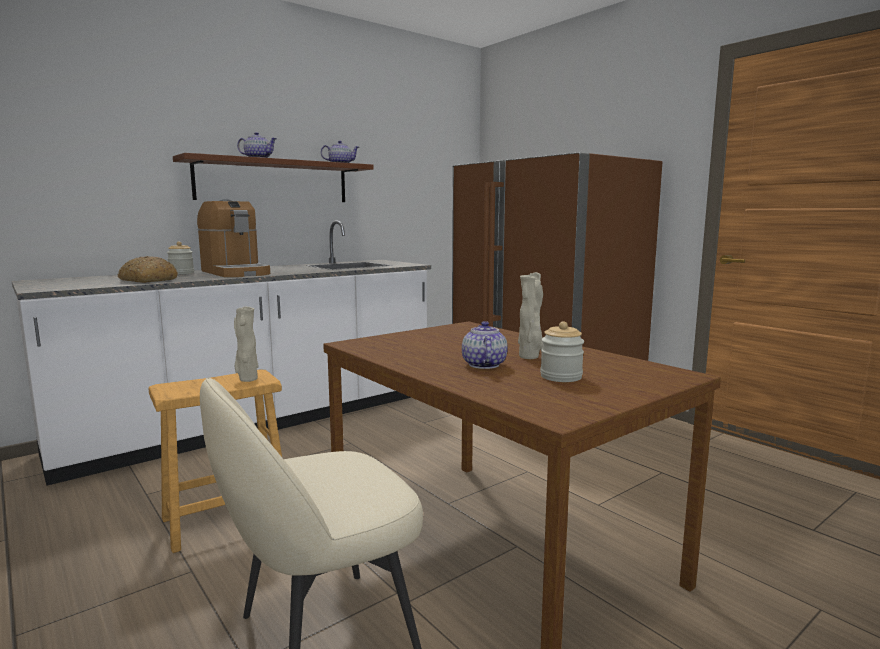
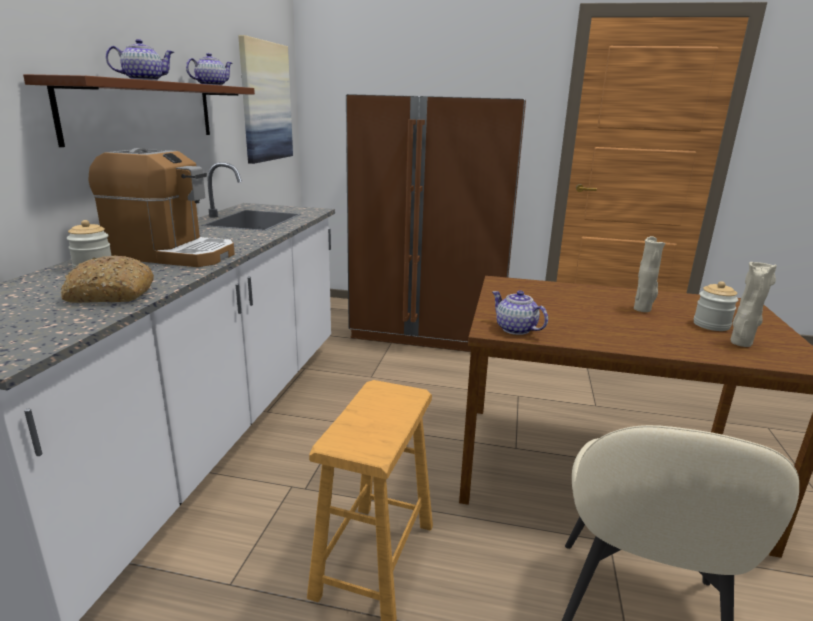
camera: 40 degrees left, 10 degrees up
(247, 379) = (396, 400): beige vase -> beige vase (740, 344)
(426, 180) = (265, 102): none -> picture
(483, 365) = (645, 327): teapot -> teapot (516, 329)

